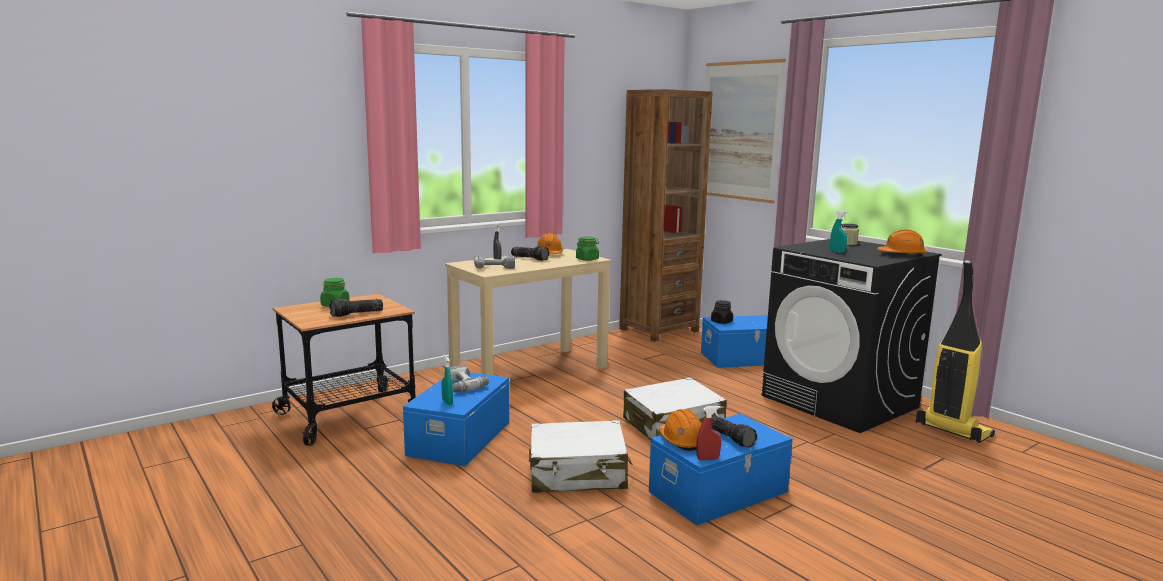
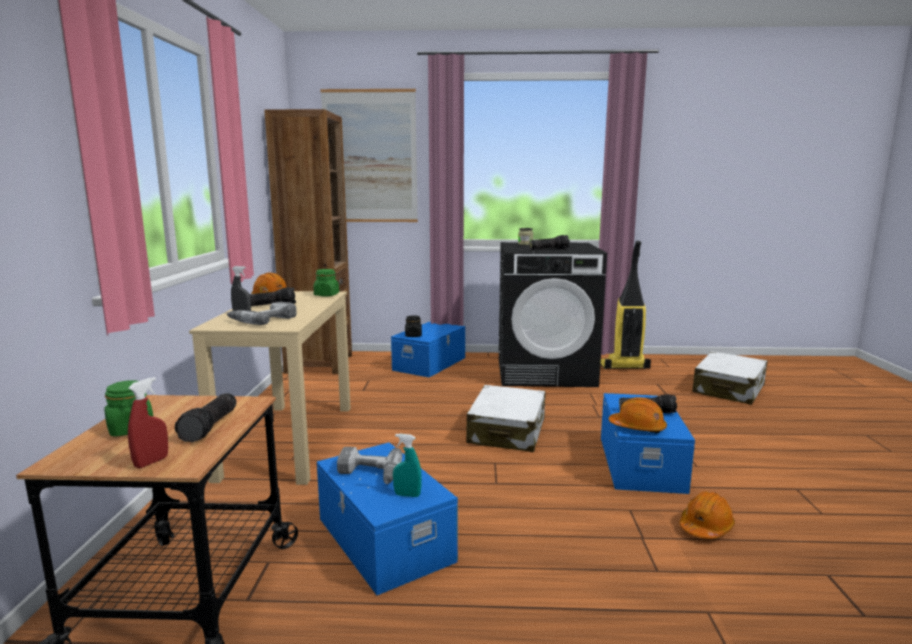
camera: 50 degrees left, 0 degrees up
(578, 473) = (547, 506): white suitcase -> white suitcase (728, 389)
(707, 459) = (681, 431): red spray bottle -> red spray bottle (151, 462)
(837, 252) = (549, 249): turquoise spray bottle -> flashlight
(902, 255) = (580, 245): orange hard hat -> orange hard hat (706, 527)

